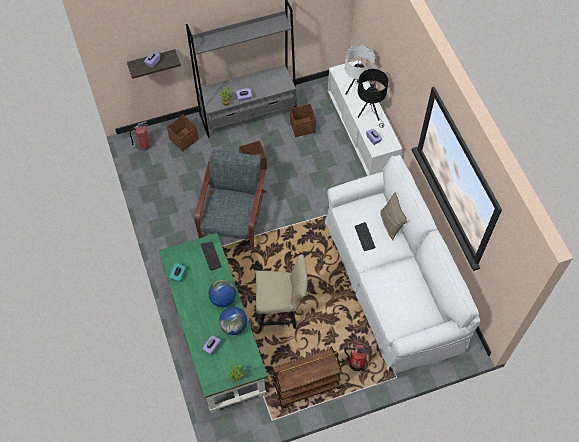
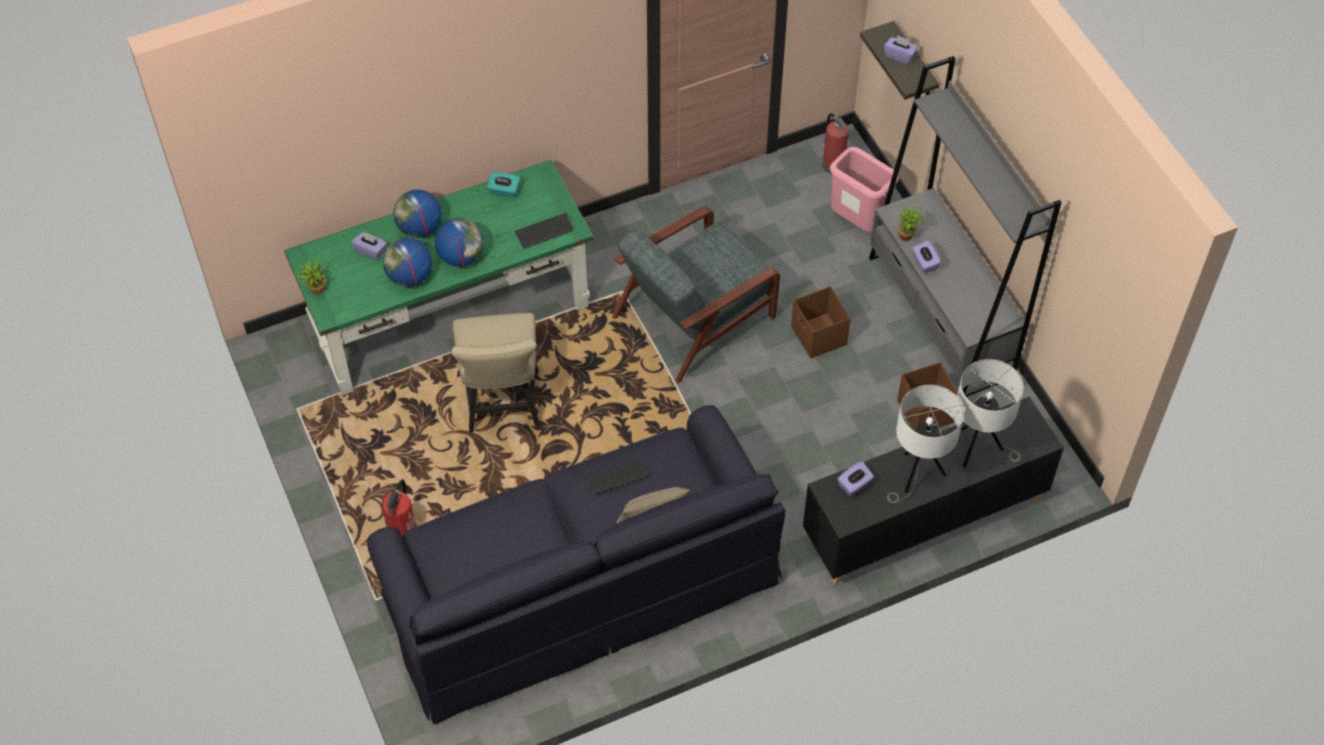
camera: 85 degrees right, 5 degrees down
(184, 139) = (858, 222): brown storage box -> pink trash can
(199, 320) = (420, 229): none -> globe
(233, 216) = (696, 315): grey armchair -> grey armchair turned 135 degrees clockwise
(306, 387) = (356, 455): brown cart -> none
(361, 135) = (924, 519): white cabinet -> black cabinet
(370, 115) = (916, 476): black table lamp -> white table lamp
(392, 281) = (578, 587): white sofa -> black sofa

